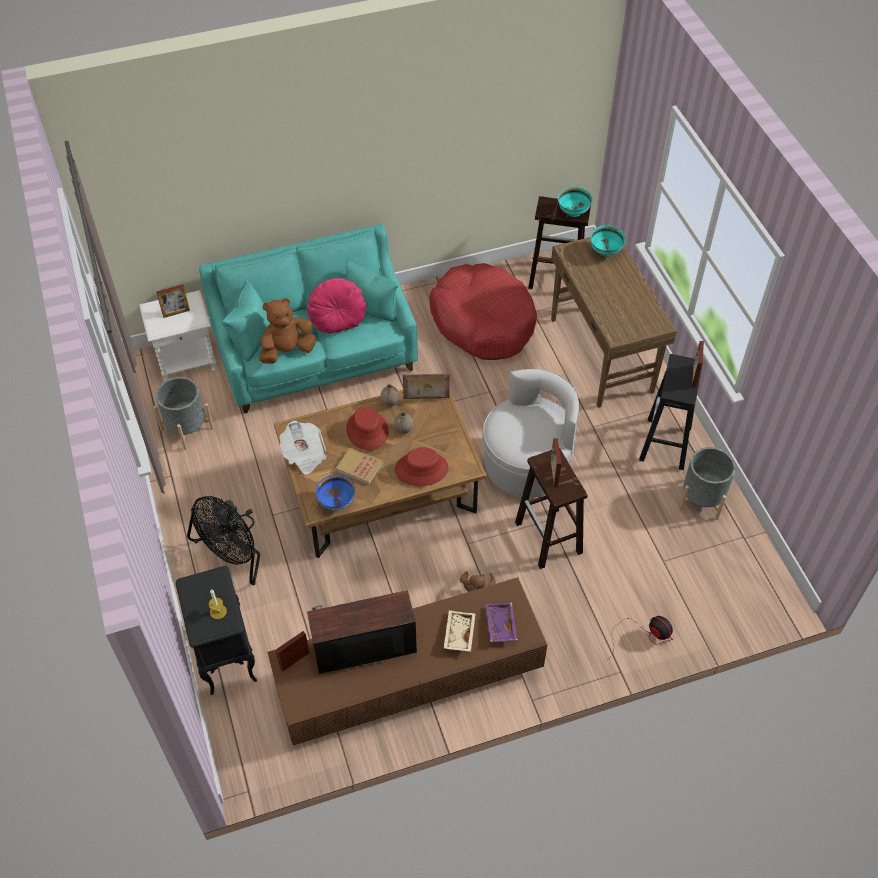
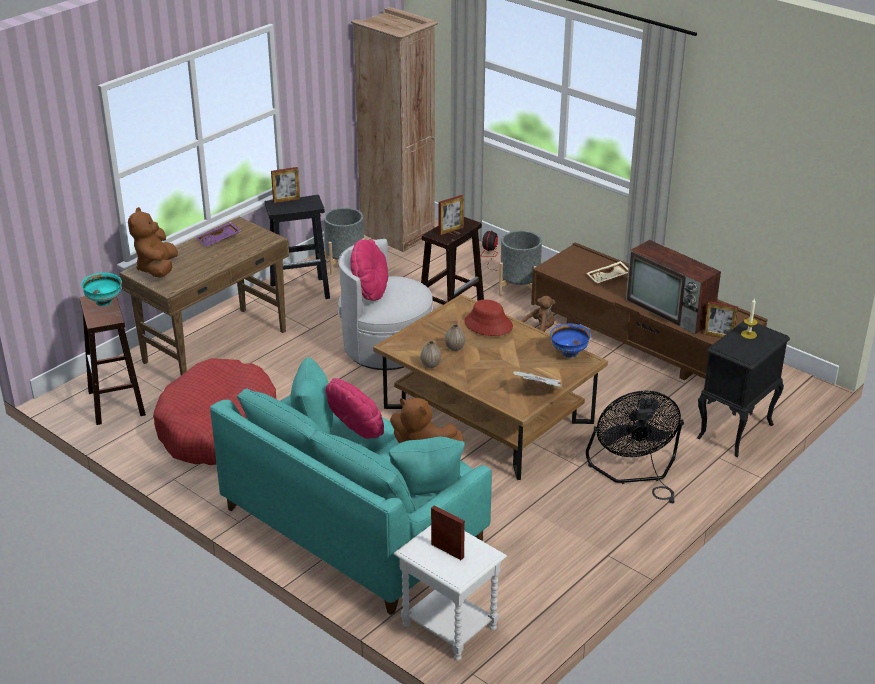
camera: 120 degrees left, 20 degrees down
(187, 429) = (541, 574): grey planter -> grey planter (519, 288)
(233, 549) = (639, 473): black fan -> black fan turned 105 degrees counterclockwise
(359, 467) = (520, 356): book -> none
(367, 431) = (476, 366): red hat -> none
(426, 398) = (406, 347): picture frame -> none
(499, 625) = (581, 264): purple tray -> purple tray (219, 240)
(535, 415) = (370, 293): none -> pink pillow
(605, 252) = (157, 269): turquoise bowl -> brown plush toy
(745, 572) = (398, 234): none -> brown cabinet

